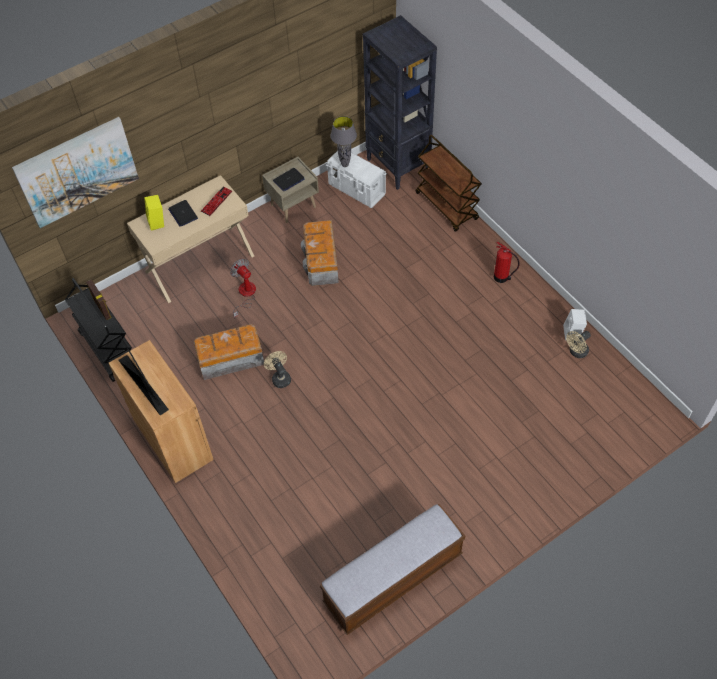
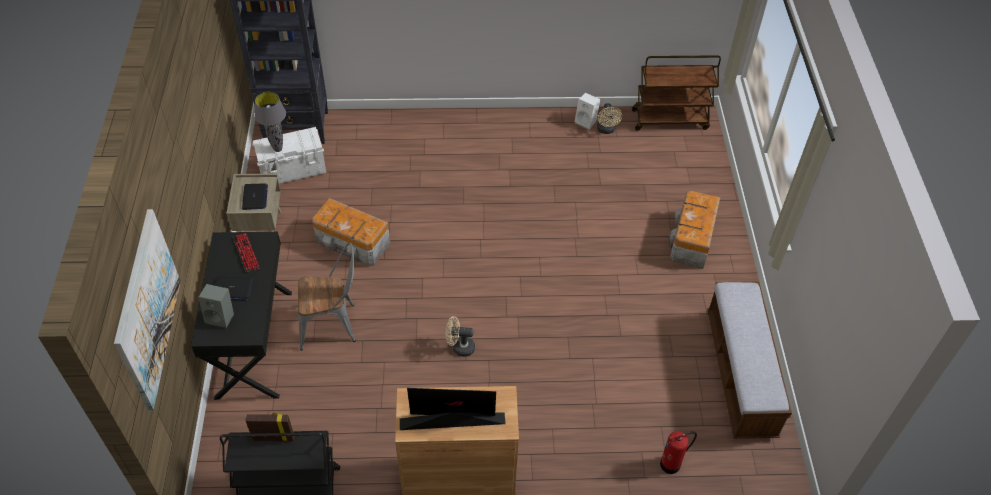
camera: 60 degrees left, 5 degrees down
(158, 222) = (221, 317): yellow speaker -> grey speaker
(199, 263) = (253, 343): beige desk -> black desk
(230, 360) = (402, 378): storage box -> storage box (691, 240)
(245, 295) = (333, 324): fan -> grey chair
(447, 206) = (379, 122): brown cart -> brown cart (670, 119)
(502, 277) = (491, 131): fire extinguisher -> fire extinguisher (672, 464)

